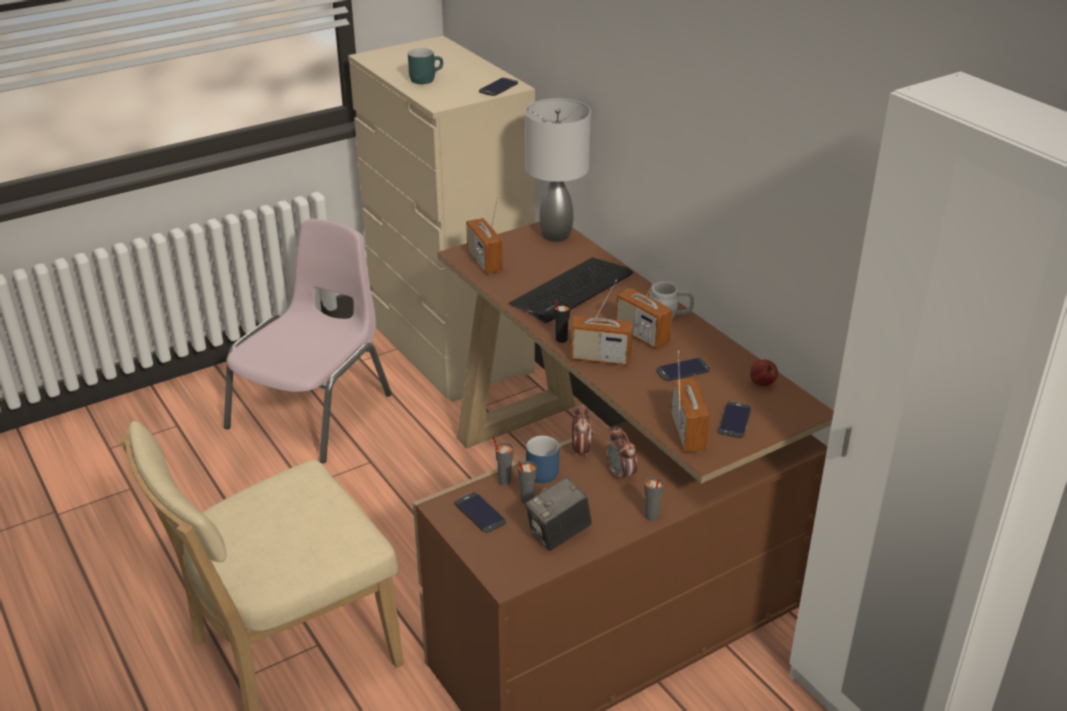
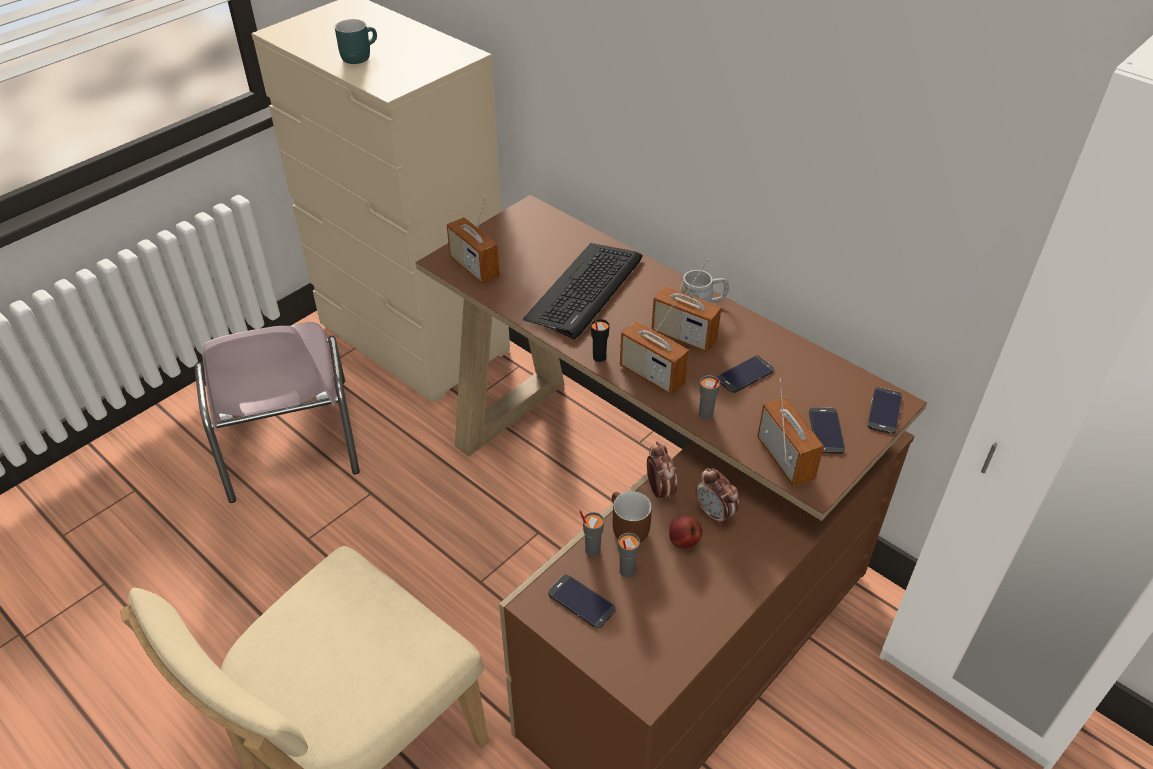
camera: 15 degrees left, 10 degrees up
(313, 410) = (287, 441): pink chair -> pink chair turned 150 degrees clockwise
(498, 87) = (449, 57): phone -> phone (884, 411)
(539, 471) = (625, 529): blue mug -> brown mug
(557, 235) = (540, 219): grey table lamp -> none
(558, 535) = (680, 613): camera -> none
(600, 358) = (652, 375): radio -> radio turned 45 degrees clockwise
(651, 516) = (769, 564): grey cup -> grey cup (705, 415)
(761, 383) = (833, 377): apple -> apple (683, 542)

